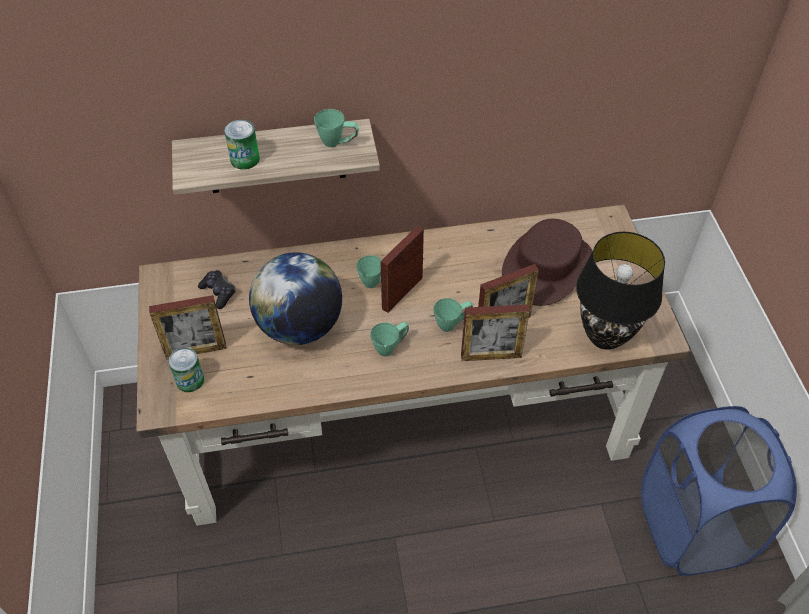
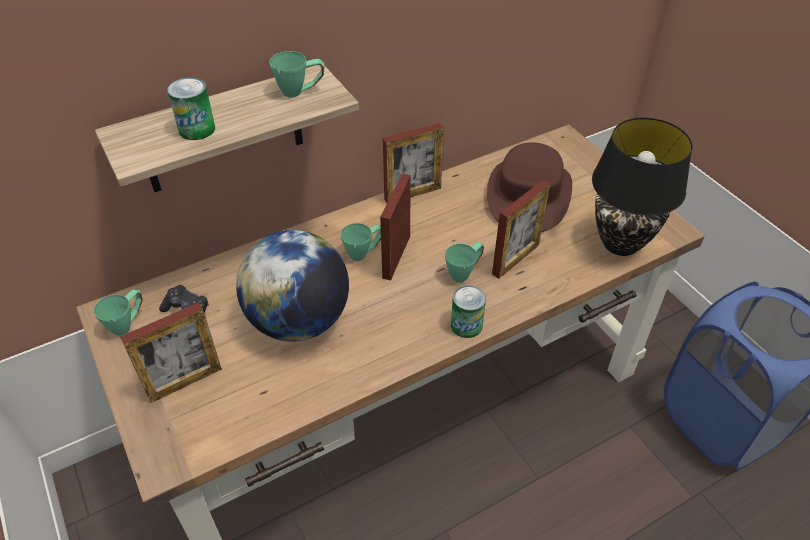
camera: 20 degrees left, 5 degrees down
(190, 380) = (190, 418): can -> can (466, 325)
(390, 347) = (411, 314): green mug -> green mug (127, 323)
(491, 356) = (520, 293): picture frame -> picture frame (412, 193)

